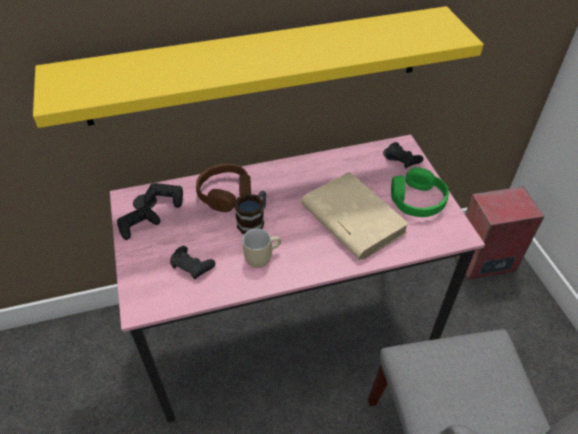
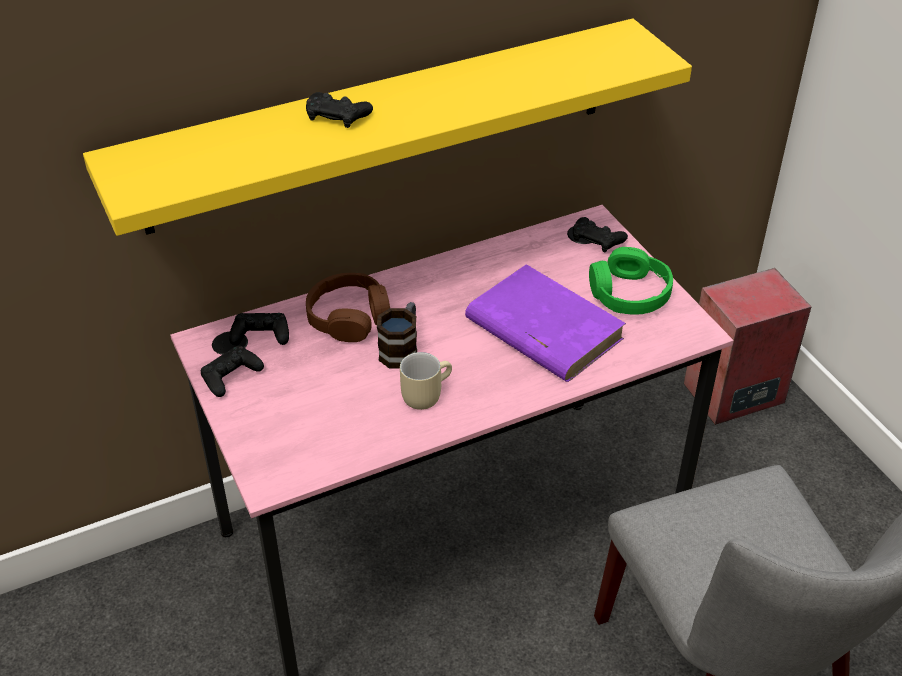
camera: 10 degrees left, 5 degrees down
(192, 265) = (327, 419): black game controller -> black game controller (337, 116)
(352, 218) = (542, 329): beige book -> purple book

